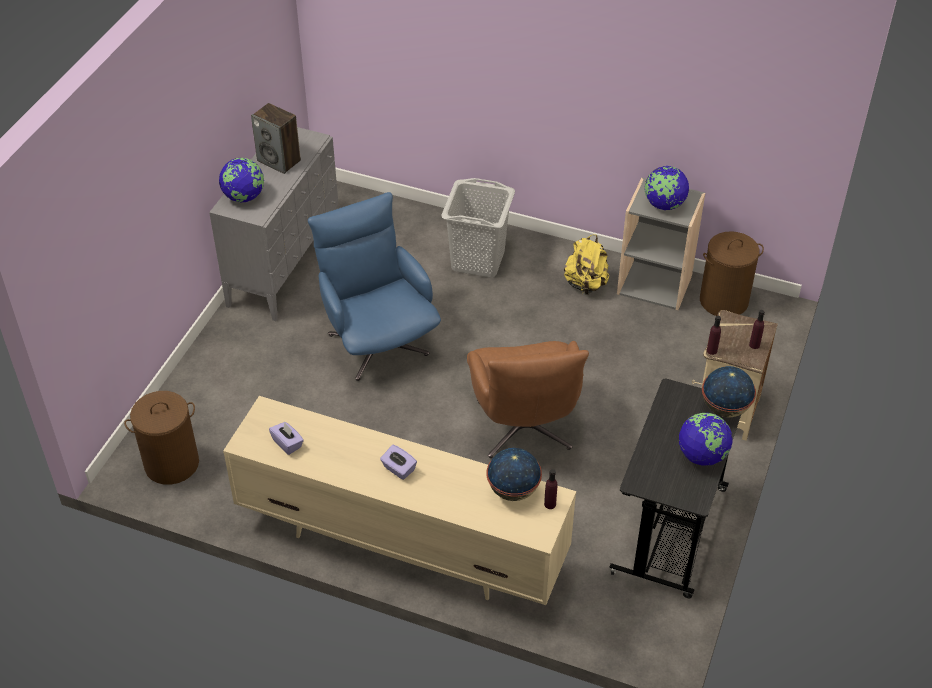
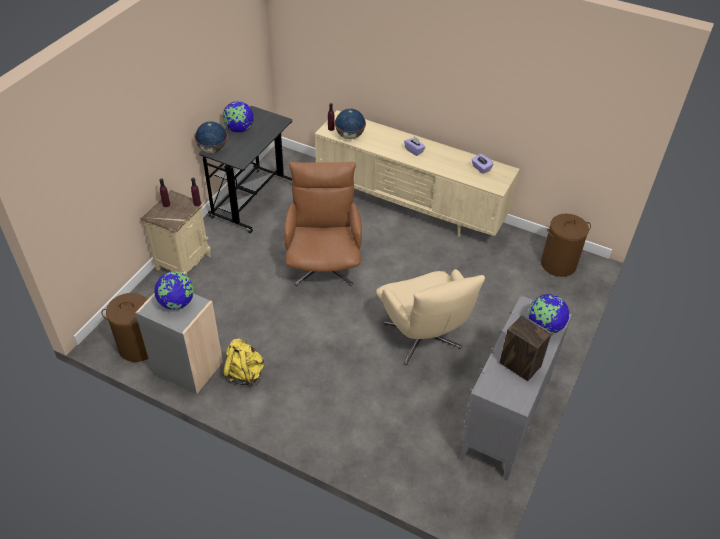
camera: 175 degrees left, 0 degrees up
(378, 343) = (422, 336): blue armchair -> beige armchair
(478, 260) = (331, 408): grey laundry basket -> none

